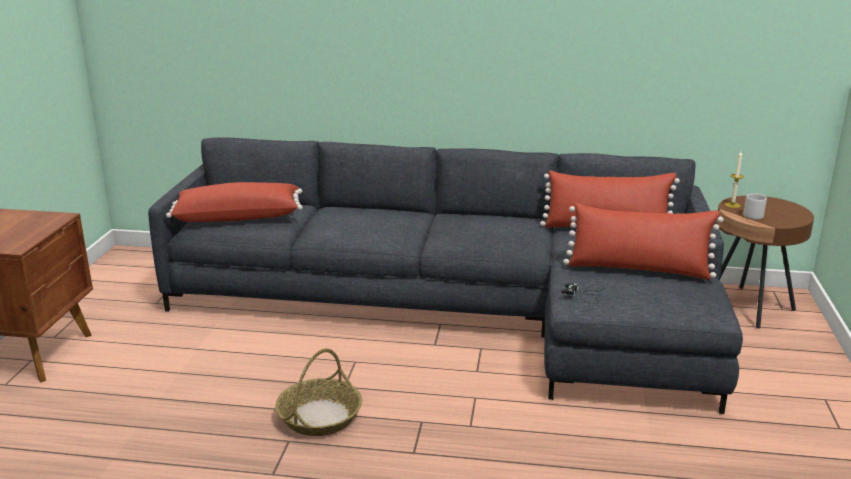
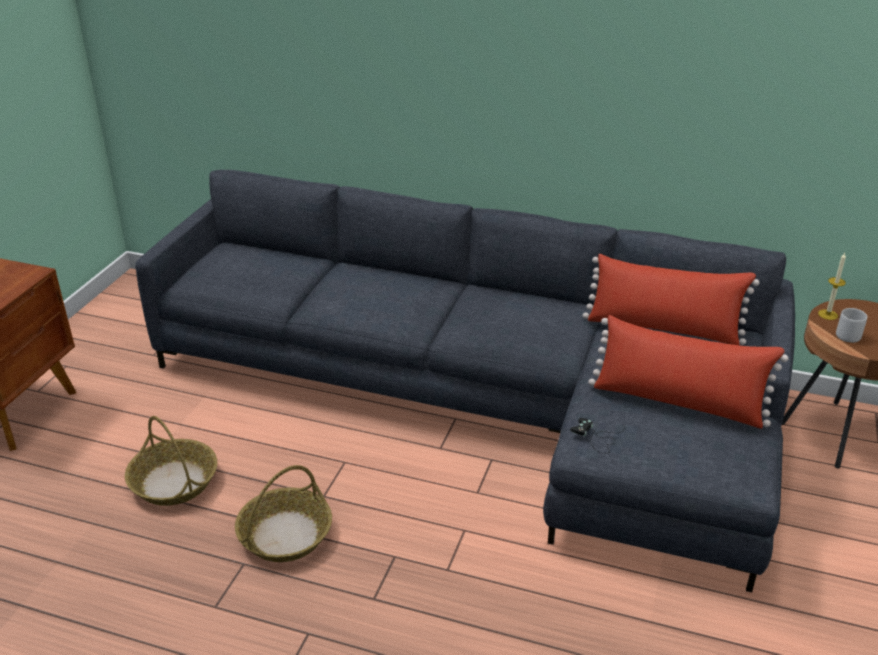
camera: 10 degrees right, 10 degrees up
(205, 390) = (174, 482): none -> basket
(238, 217) = (238, 272): red pillow -> none

